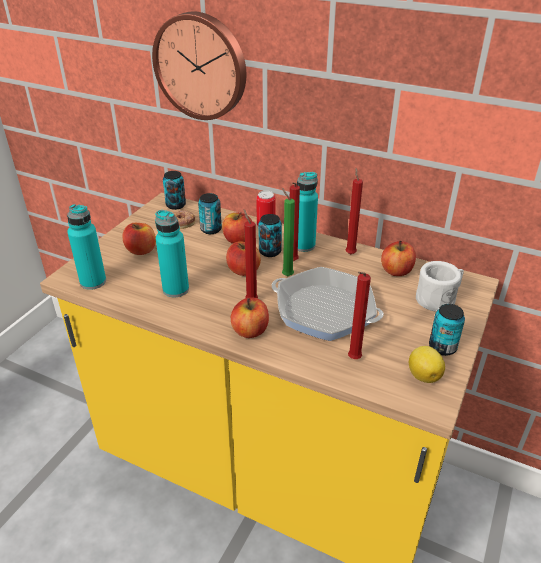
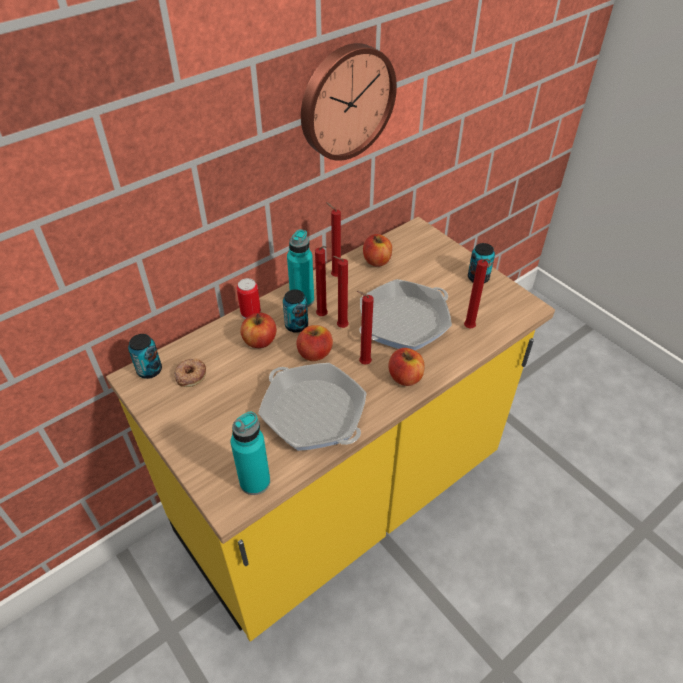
camera: 65 degrees left, 10 degrees up
(141, 250) = (222, 424): apple -> none
(176, 289) = (313, 413): turquoise bottle -> frying pan
(201, 66) = (122, 204): wall clock -> wall clock (345, 101)
(211, 229) = (224, 355): can -> none
(286, 275) = (340, 327): green candle -> red candle
(423, 375) = (501, 300): lemon -> none
(438, 299) = (424, 255): white mug -> none

